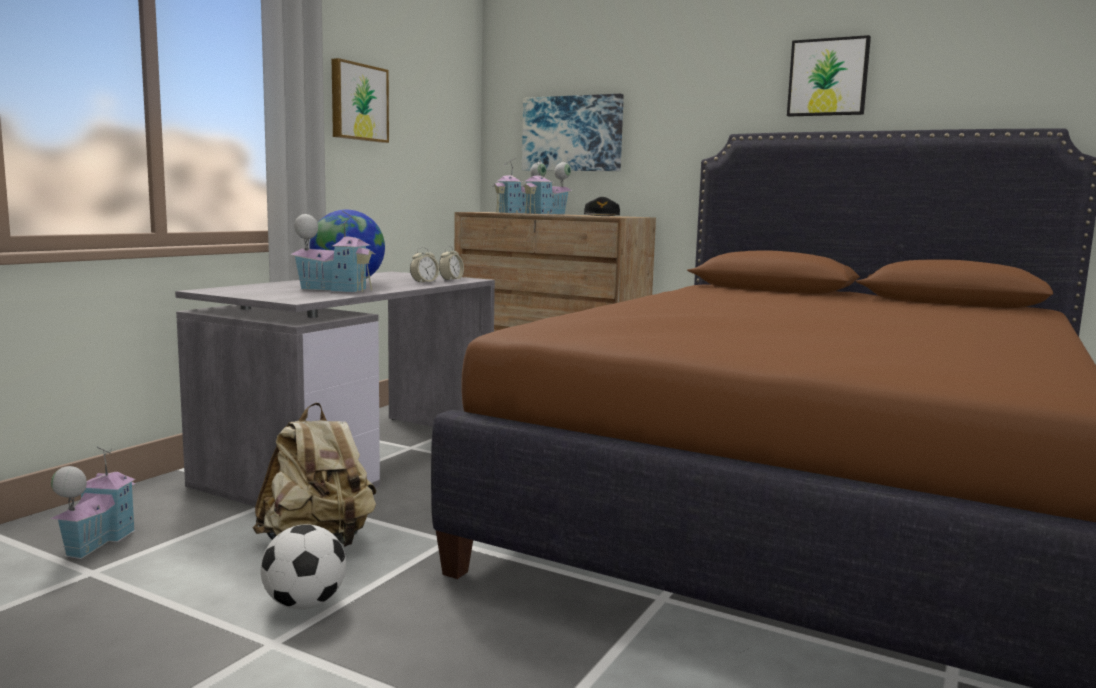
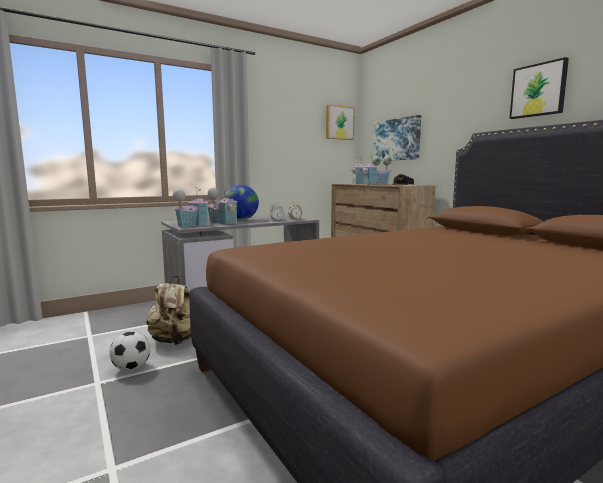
camera: 30 degrees right, 0 degrees up
(96, 541) = (108, 323): toy house -> toy house (192, 225)
(358, 102) = (275, 132): picture -> picture (339, 123)

